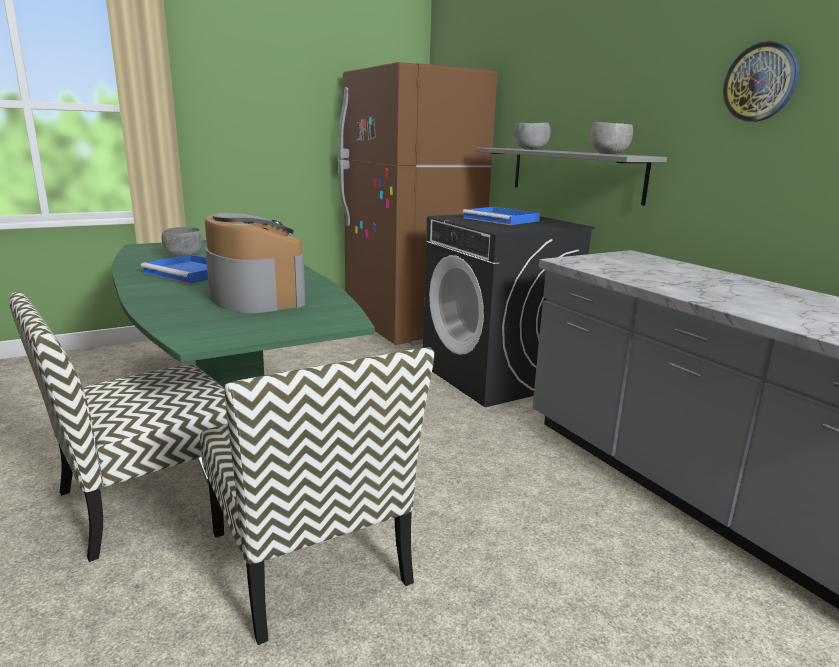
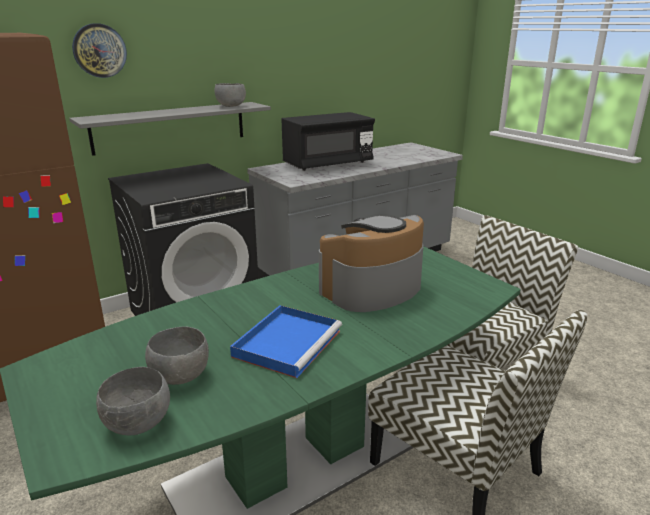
camera: 95 degrees left, 5 degrees up
(502, 219) = (170, 182): blue tray -> none
(530, 149) = (146, 114): grey bowl -> grey bowl (139, 425)
(691, 276) = (327, 164): none -> black microwave
(760, 82) = (297, 54): wall clock -> wall clock (99, 50)

